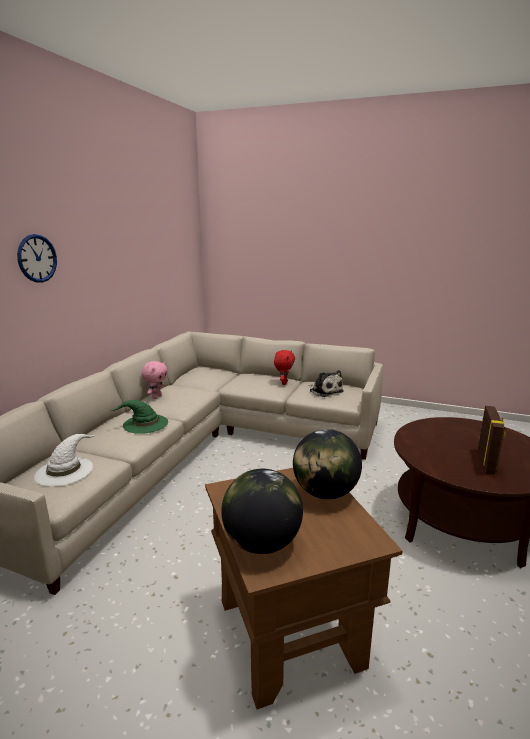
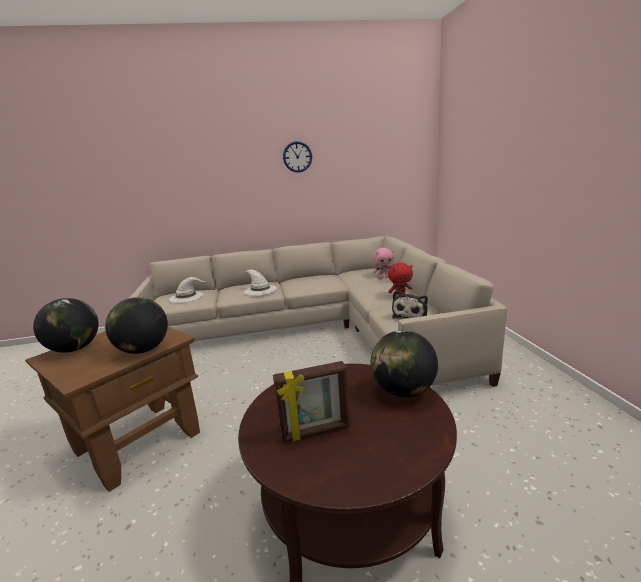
camera: 60 degrees right, 0 degrees up
(37, 258) = (229, 166): wall clock -> wall clock (297, 157)
(145, 424) = (260, 290): green hat -> white hat
(156, 397) = (305, 278): pink plush toy -> pink plush toy (383, 277)
(453, 424) = (403, 391): none -> globe

